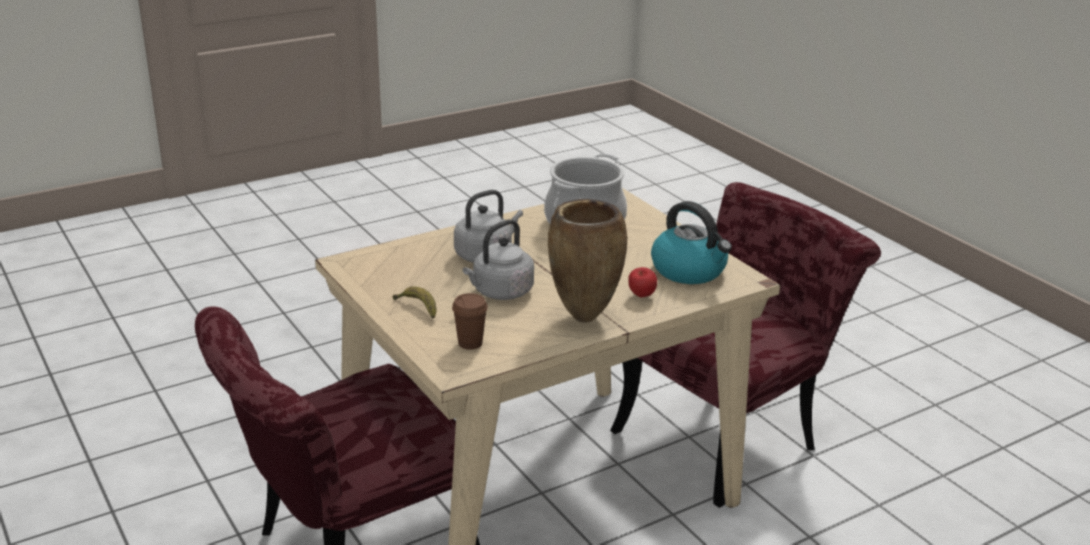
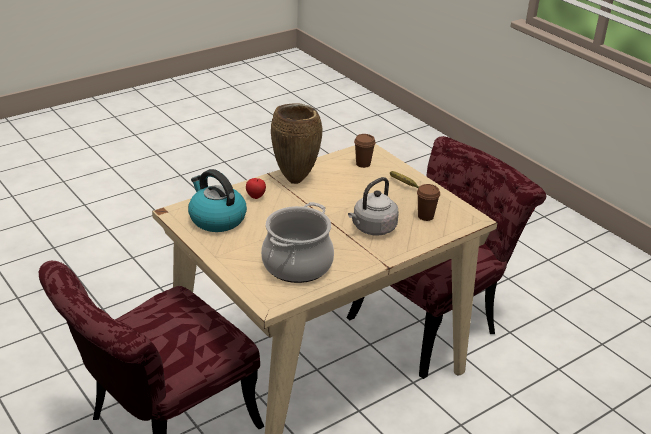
camera: 175 degrees right, 5 degrees up
(408, 266) = (425, 216): none -> brown cup
(500, 292) = (353, 197): grey kettle -> none

